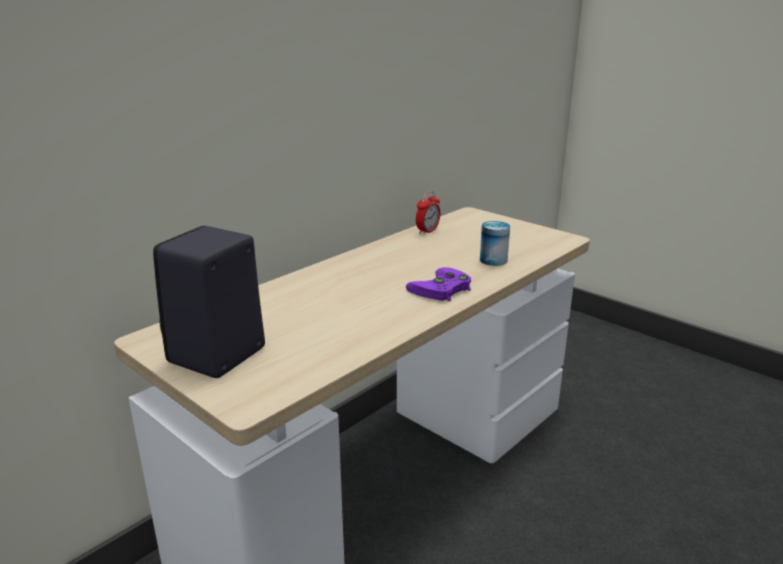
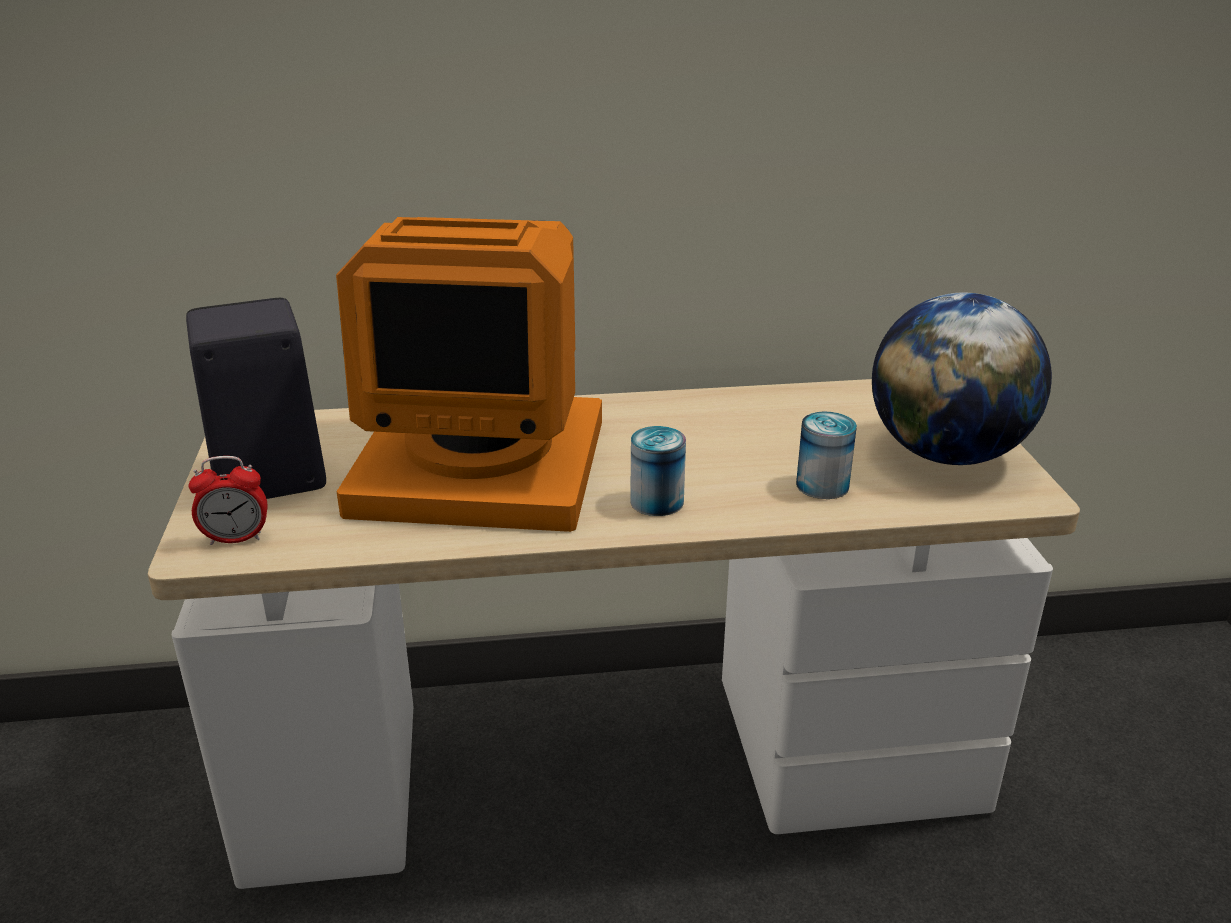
camera: 40 degrees right, 5 degrees up
(329, 304) = (483, 462): none -> monitor
(427, 231) = (805, 399): alarm clock -> alarm clock (236, 538)
(441, 290) = (657, 501): purple game controller -> can
(516, 234) = (946, 454): none -> globe

